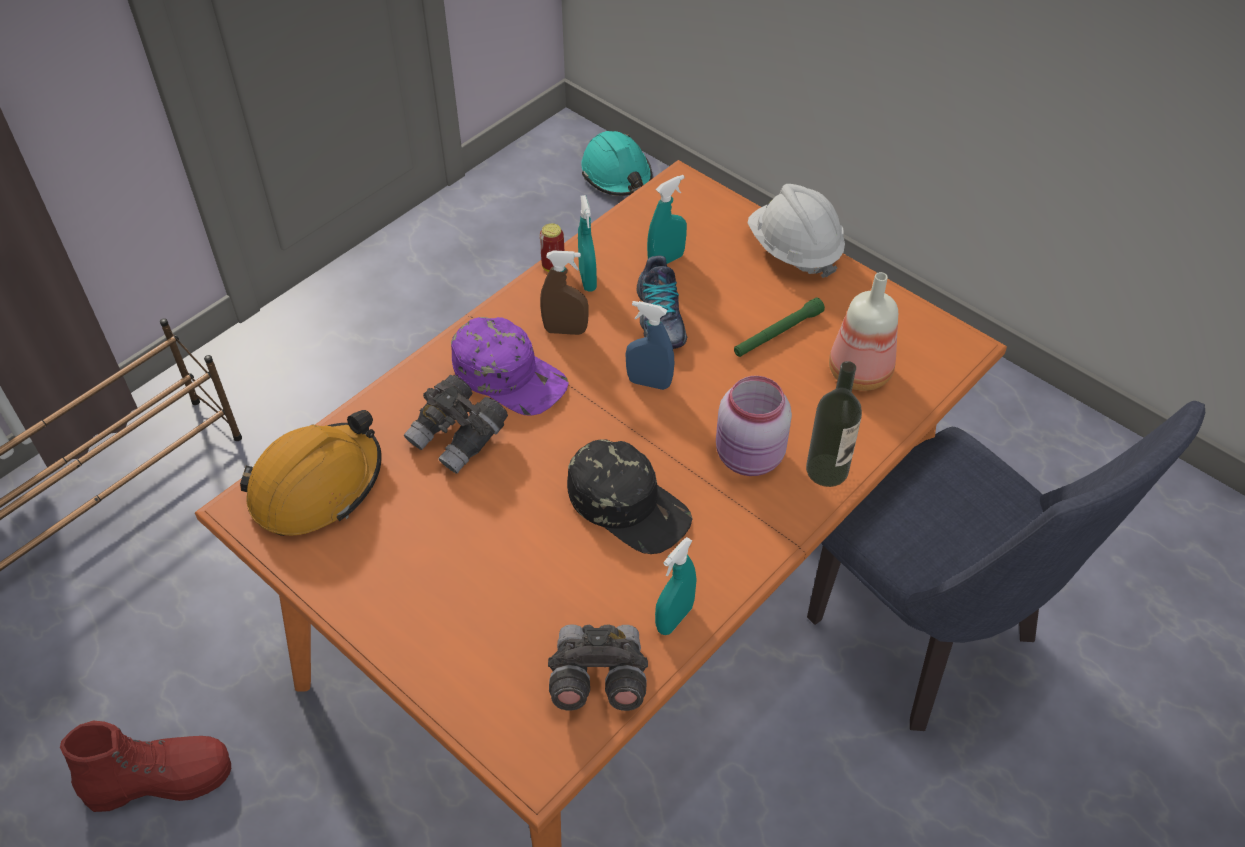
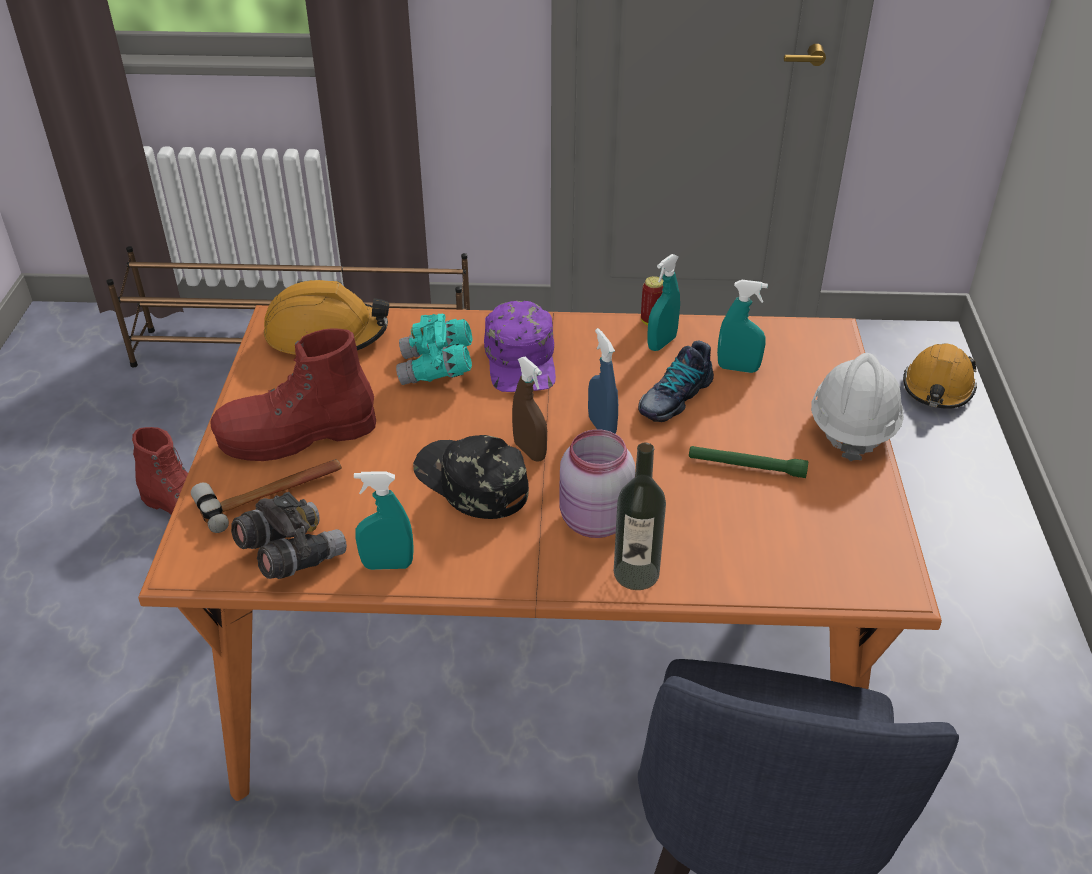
camera: 50 degrees right, 10 degrees down
(443, 590) = (297, 436): none -> red boot
(458, 438) = (436, 369): grey binoculars -> turquoise binoculars
(503, 651) = (272, 493): none -> hammer
(565, 330) = (598, 360): brown spray bottle -> brown spray bottle (529, 451)
(617, 175) = (938, 388): turquoise hard hat -> orange hard hat
(628, 504) = (470, 482): black cap -> black cap turned 135 degrees clockwise
(858, 373) = (768, 537): bottle -> none

